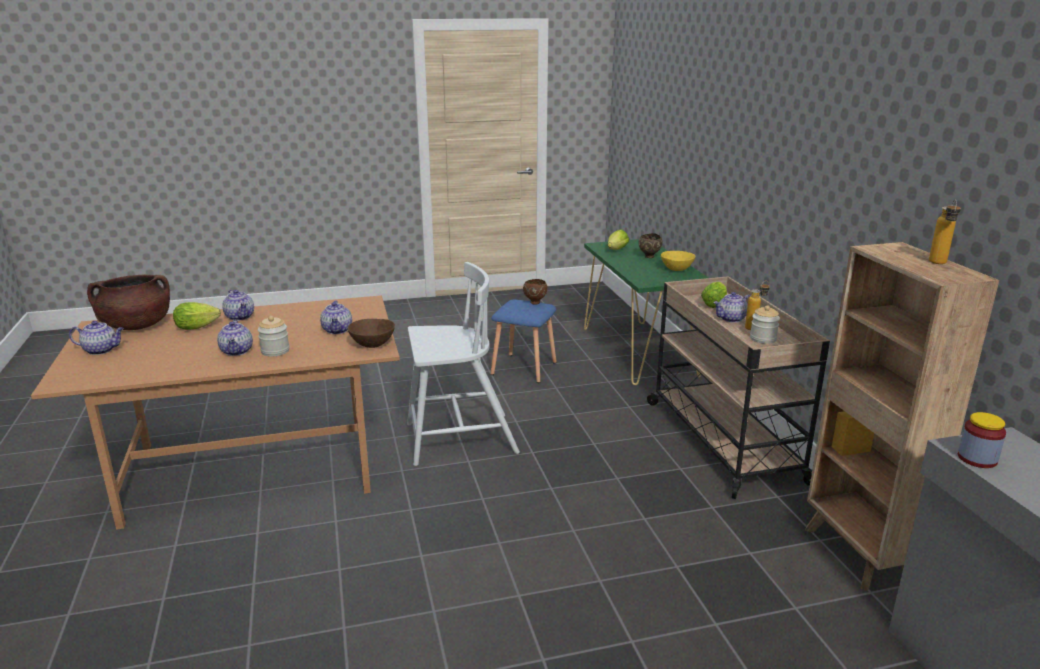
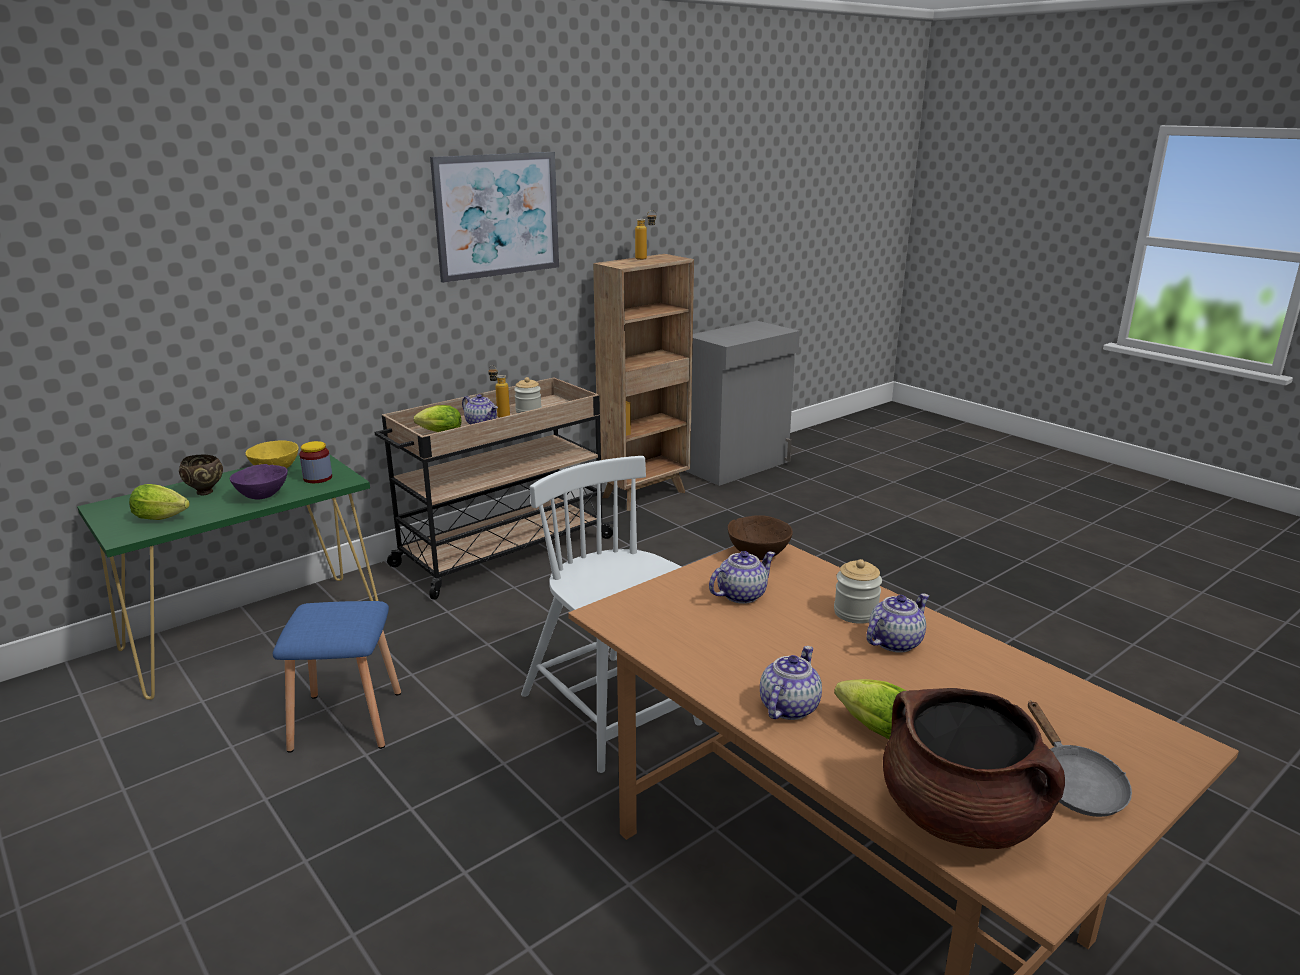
camera: 115 degrees left, 0 degrees up
(101, 350) = (1074, 784): teapot -> grey frying pan
(535, 302) = (308, 612): brown bowl -> none
(632, 266) = (263, 496): none -> purple bowl
(845, 151) = (497, 215): none -> picture
(977, 459) = (736, 340): jar -> jar (318, 478)

